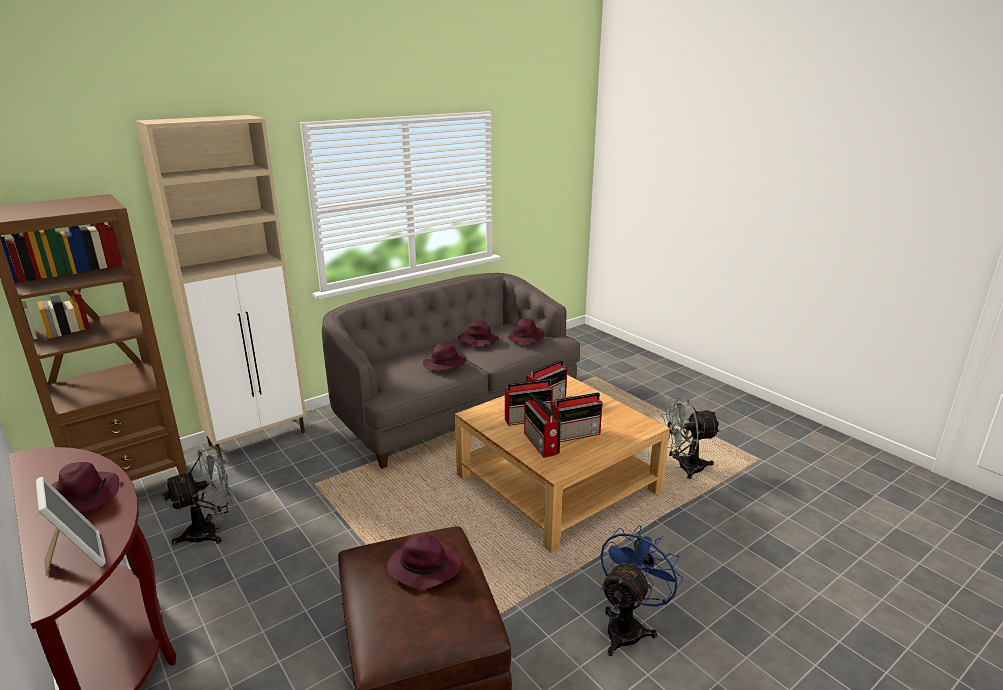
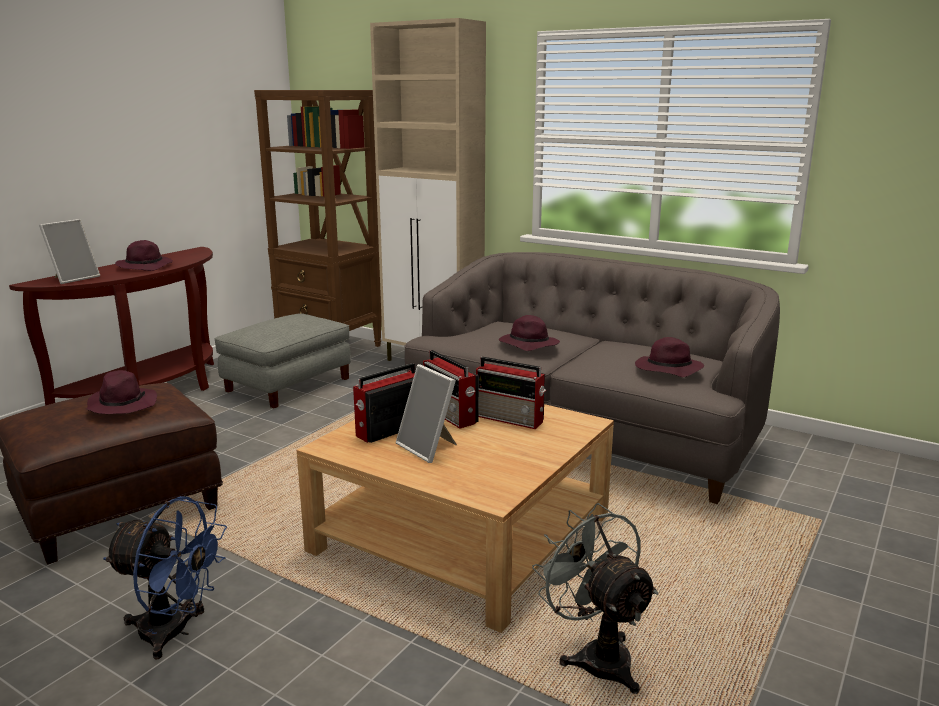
camera: 70 degrees right, 5 degrees down
(210, 531) = (288, 384): grey fan -> grey ottoman
(478, 340) = (619, 347): purple hat -> none
(576, 434) = (429, 448): radio -> picture frame

